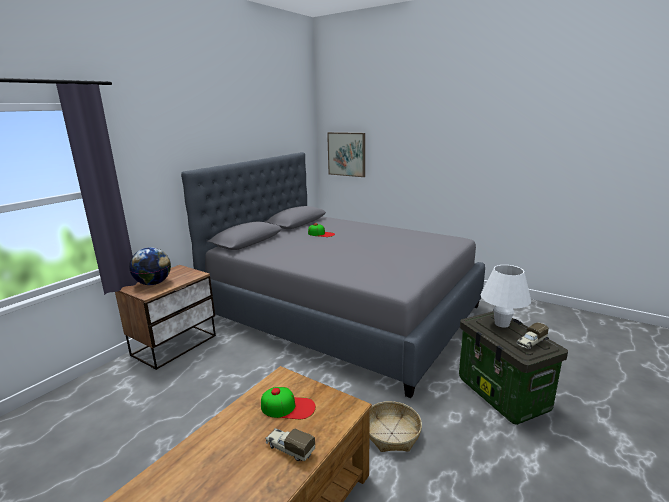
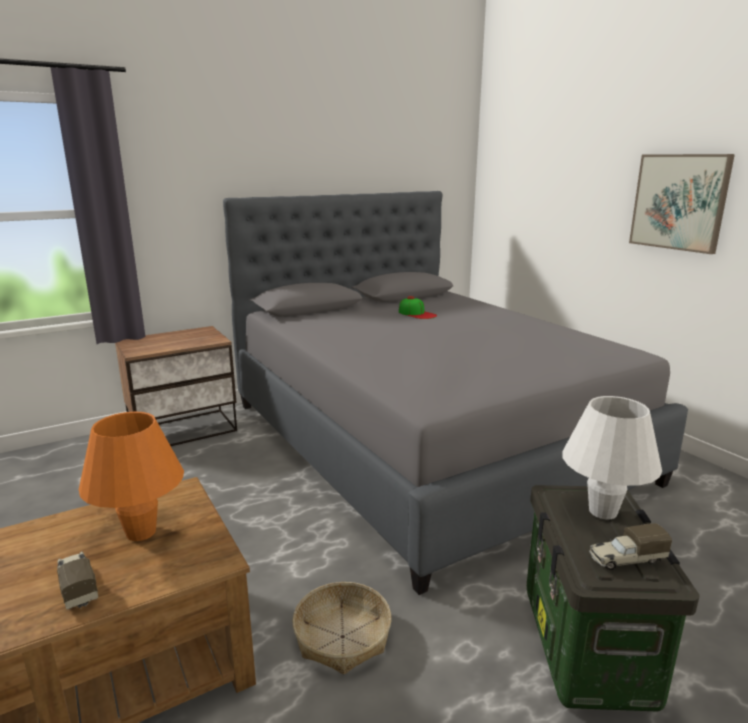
camera: 25 degrees right, 0 degrees up
(153, 283) = (158, 341): globe -> none
(288, 407) = (141, 532): cap -> orange table lamp
(347, 154) = (512, 199): picture -> picture (679, 202)

